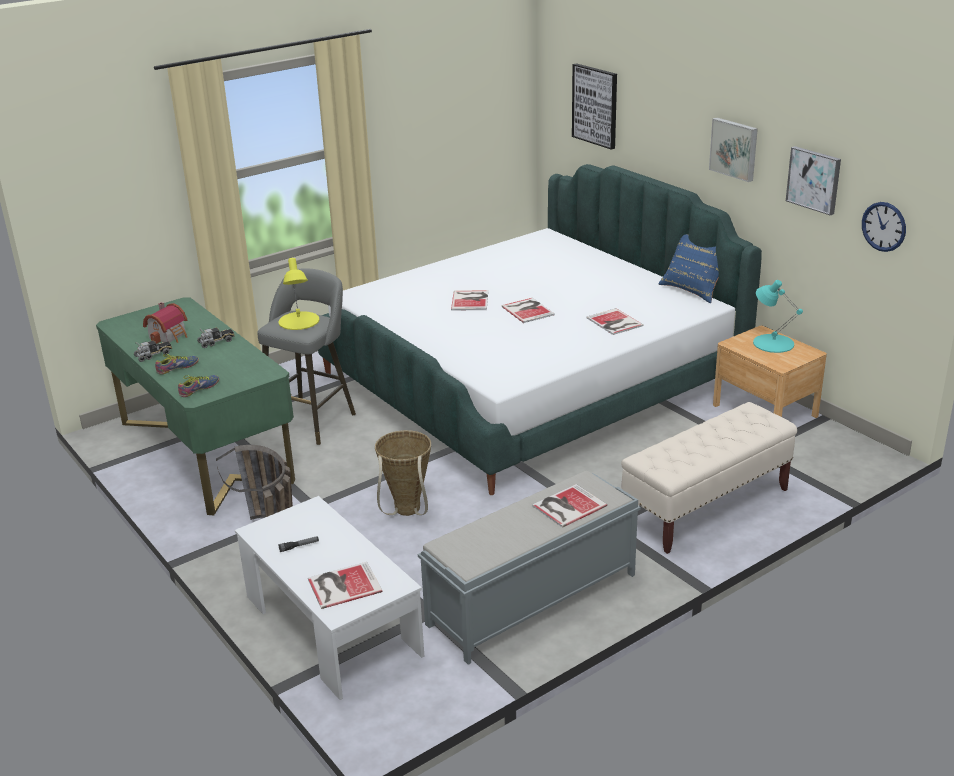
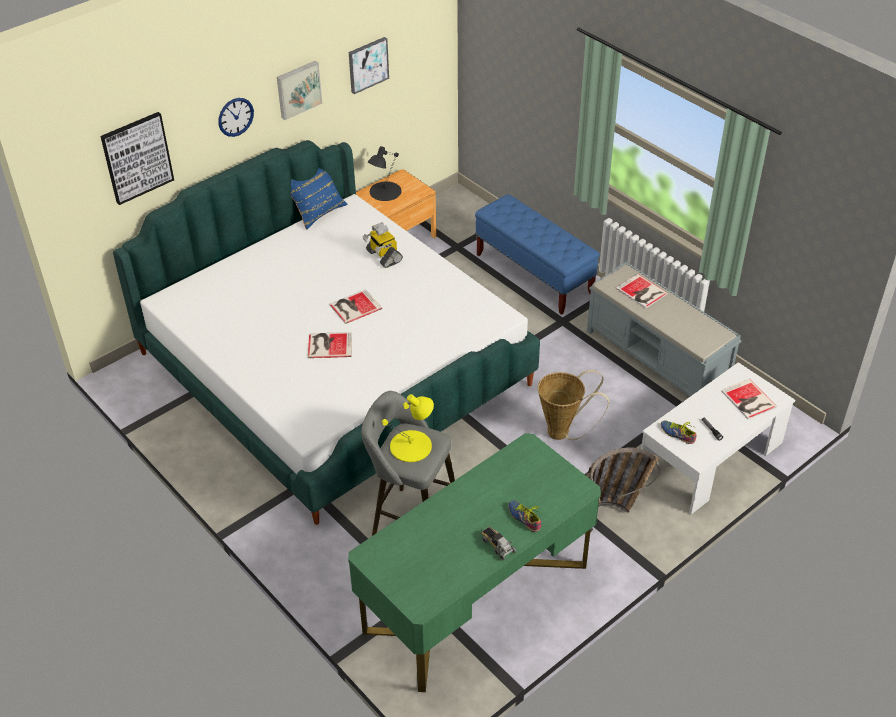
camera: 95 degrees left, 15 degrees up
(170, 335) = (451, 544): toy house -> none
(200, 389) = (566, 489): shoe -> shoe (678, 433)
(216, 342) = (464, 500): toy truck -> none
(614, 322) = (383, 256): book -> toy robot
(705, 507) = (534, 275): beige bench -> blue bench
(773, 343) = (384, 191): turquoise table lamp -> black table lamp
(884, 226) = (420, 58): wall clock -> wall clock (235, 117)

